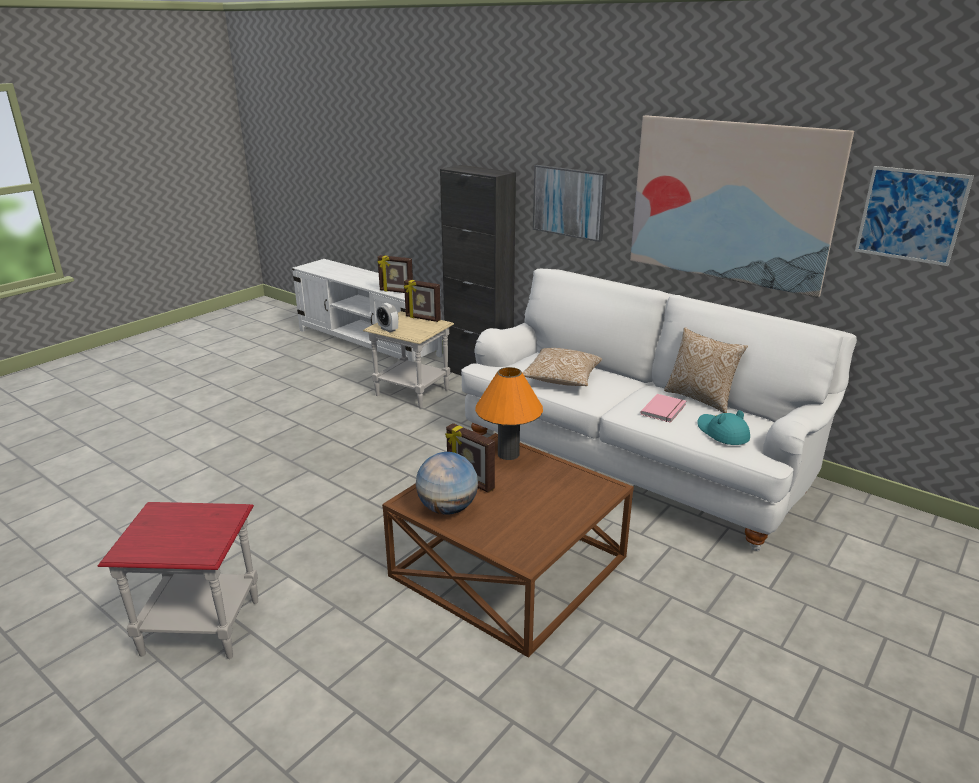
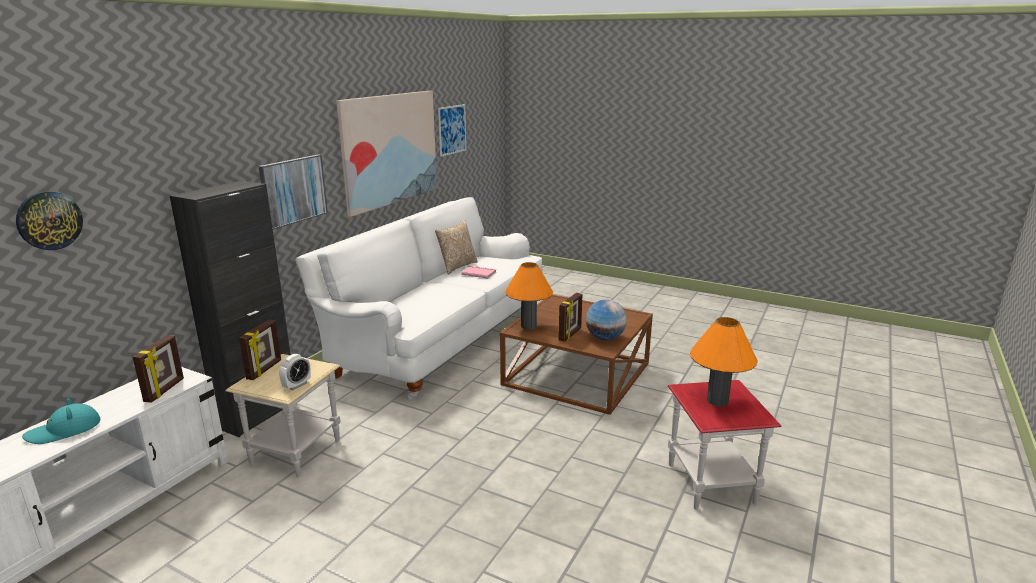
camera: 100 degrees left, 5 degrees down
(185, 528) = (717, 401): none -> orange table lamp
(399, 156) = (49, 220): none -> wall clock
(561, 379) = (435, 299): pillow -> none
(722, 432) = (504, 262): turquoise hat -> turquoise hat (64, 430)

